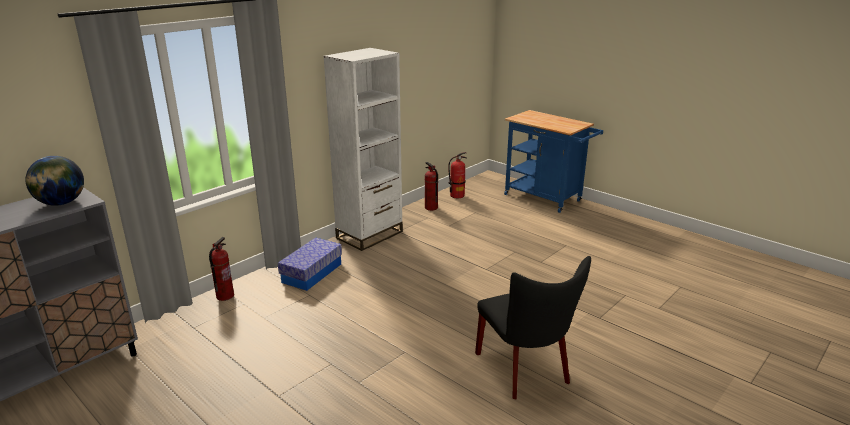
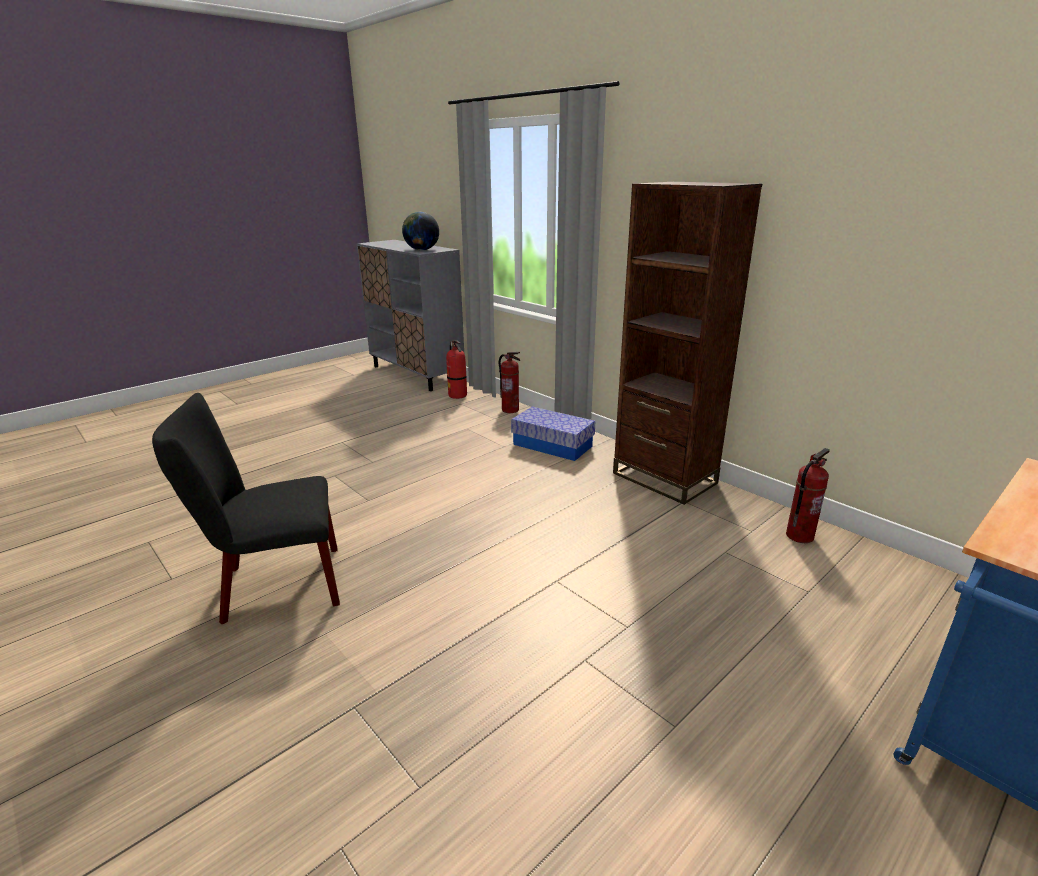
camera: 95 degrees right, 0 degrees up
(369, 235) = (664, 478): white bookcase -> brown bookcase
(457, 195) = (889, 573): fire extinguisher -> fire extinguisher (458, 395)

